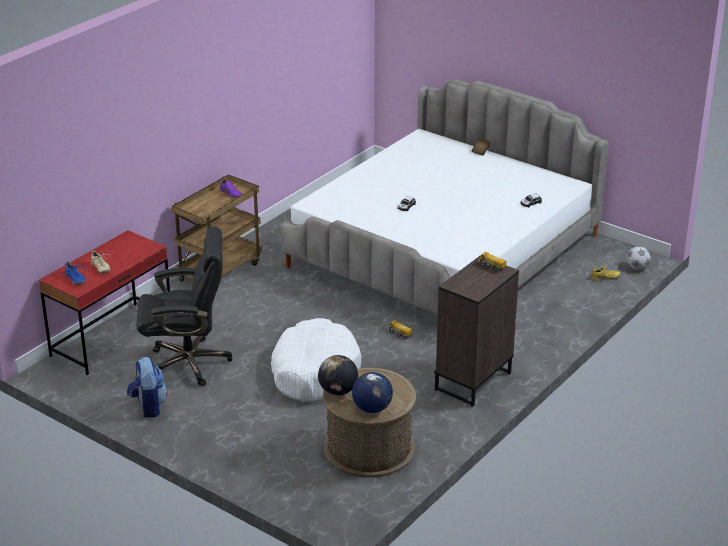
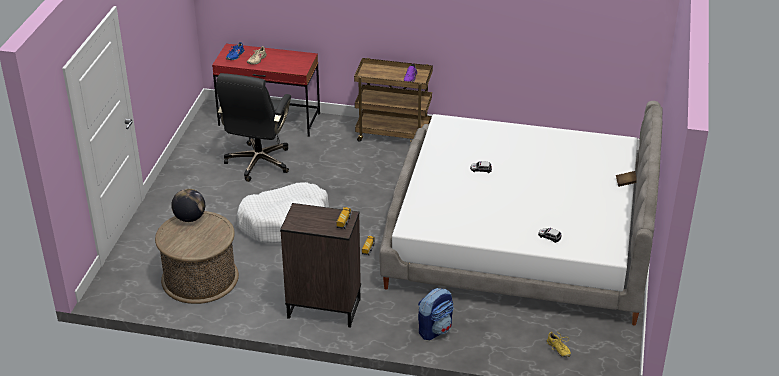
camera: 65 degrees right, 5 degrees up
(148, 406) = (196, 162): backpack -> backpack (435, 329)
(187, 363) = (259, 161): black office chair -> black office chair turned 45 degrees clockwise
(372, 408) = (176, 241): globe -> none
(637, 268) = (596, 368): football -> none

